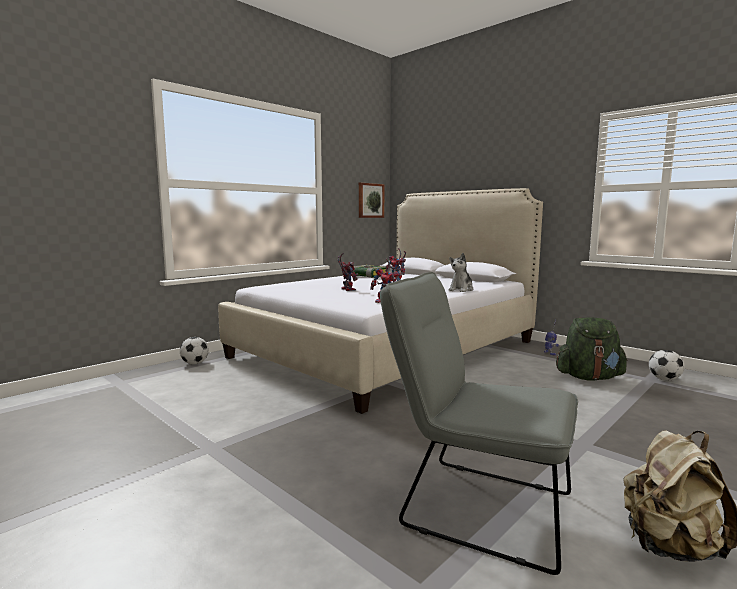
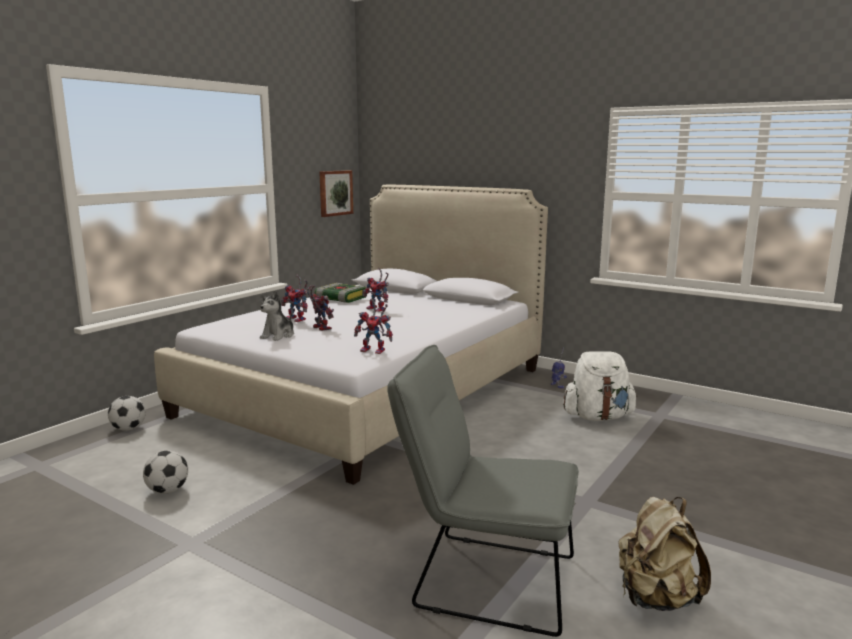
camera: 10 degrees left, 5 degrees up
(330, 284) = (298, 319): none -> toy robot
(461, 290) = (456, 322): plush toy -> plush toy (278, 335)
(589, 377) = (598, 417): green backpack -> white backpack
(664, 379) = (674, 413): football -> football (167, 491)

